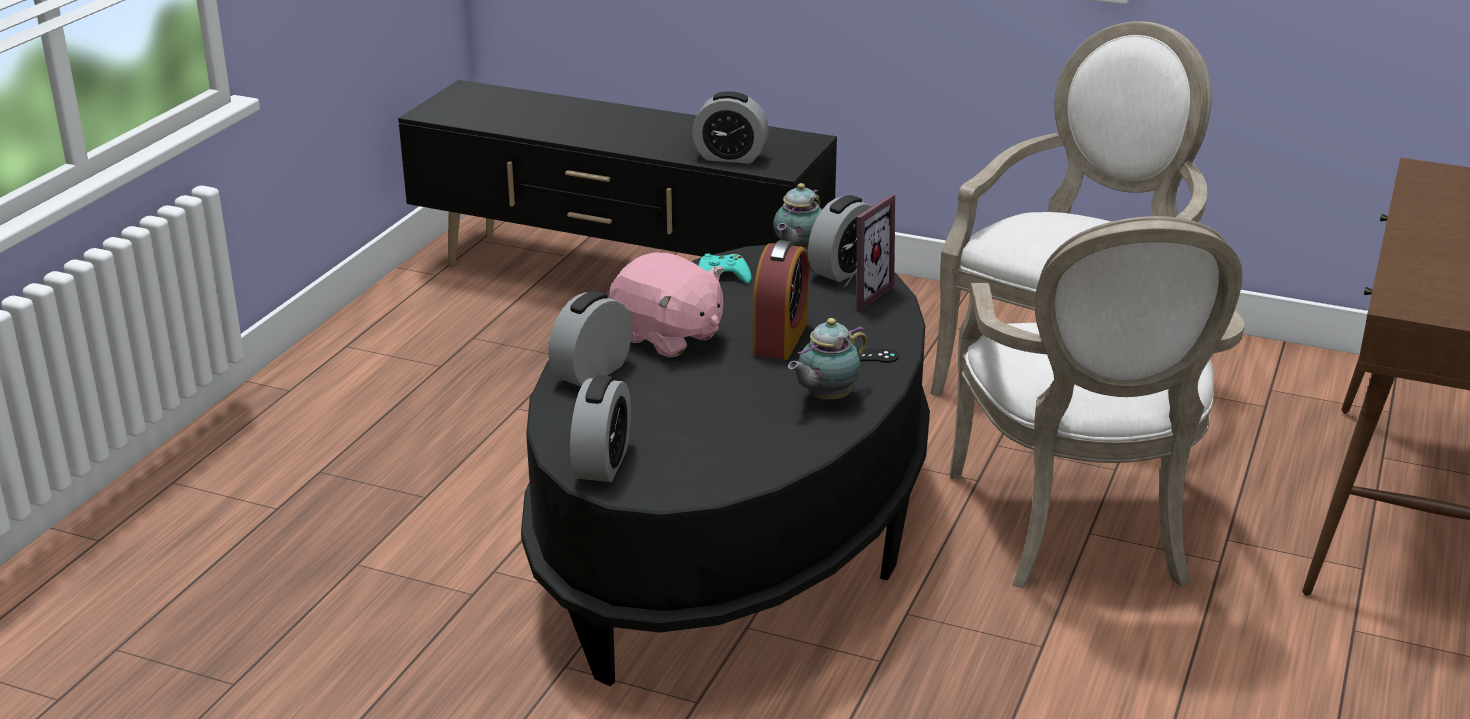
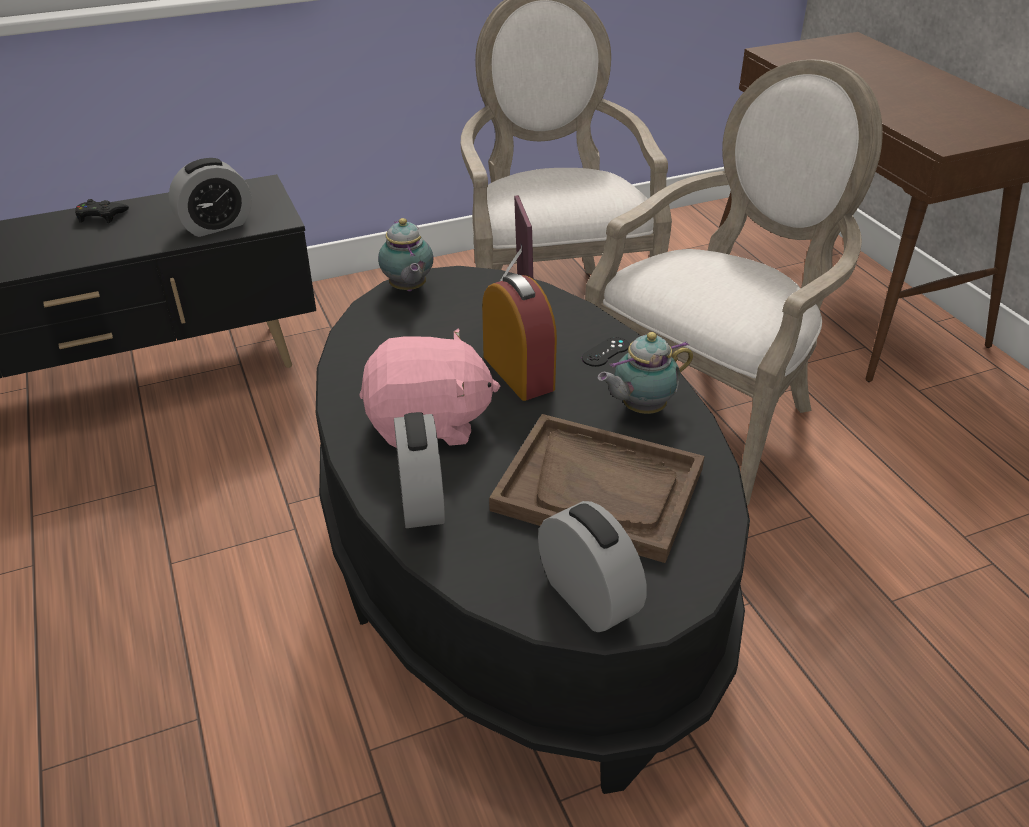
camera: 45 degrees left, 10 degrees up
(663, 121) = (101, 216): none -> black game controller
(710, 422) = (599, 489): none -> brown tray
(722, 276) = (379, 338): turquoise game controller -> none
(826, 398) = (640, 408): teapot -> teapot turned 60 degrees clockwise
(843, 269) = (463, 285): alarm clock -> none
(1083, 533) = (712, 413): armchair -> armchair turned 90 degrees counterclockwise

